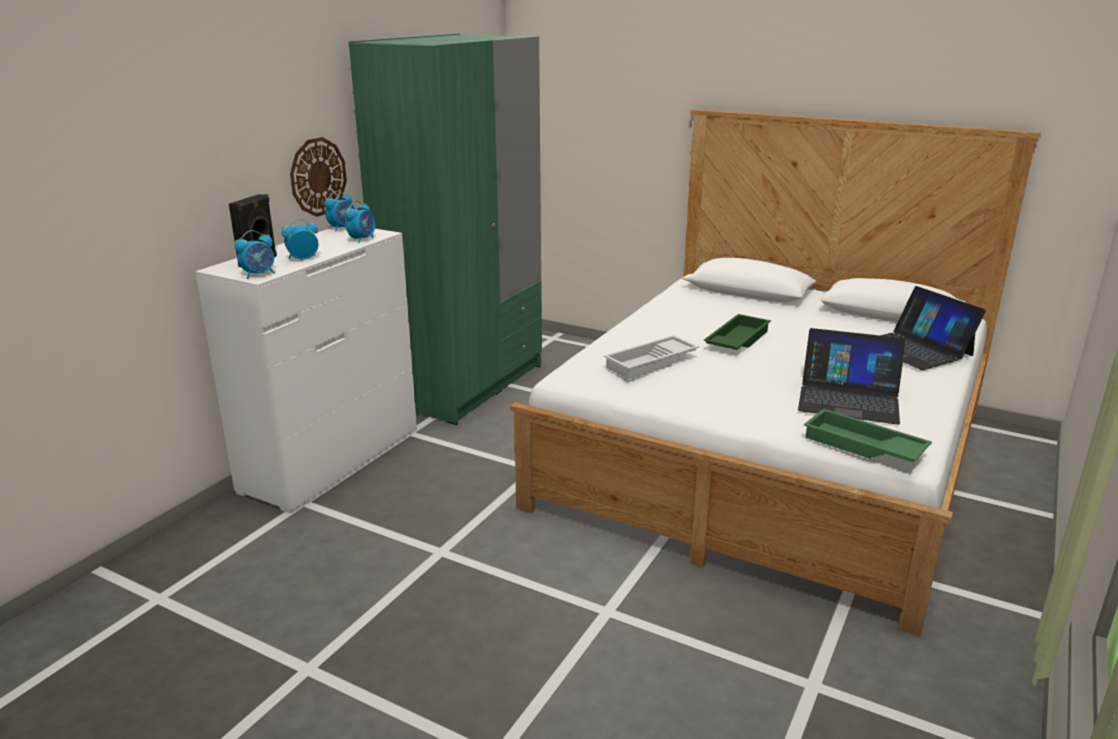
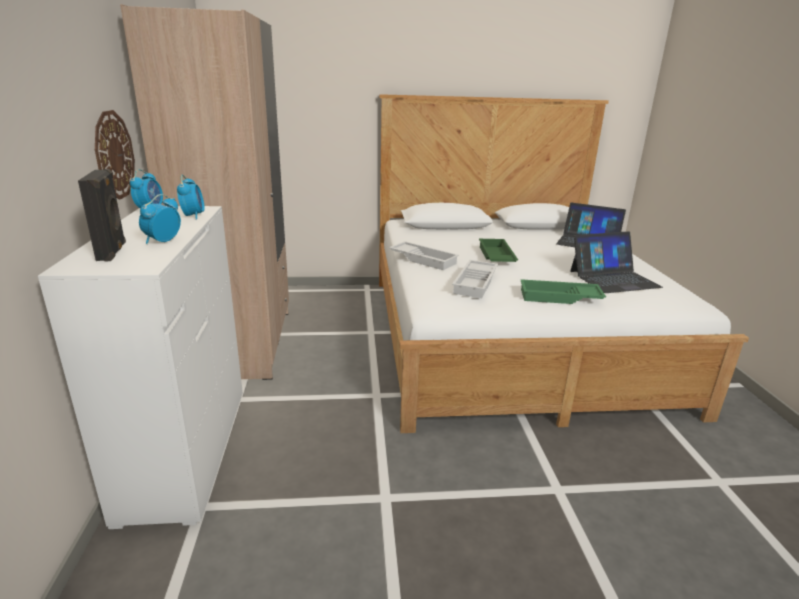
camera: 35 degrees left, 0 degrees up
(259, 274) = (140, 264): alarm clock -> none
(466, 384) = (243, 343): green wardrobe -> beige wardrobe
(644, 326) = (424, 259): none -> white tray
(862, 446) = (672, 306): green tray -> green tray (559, 298)

